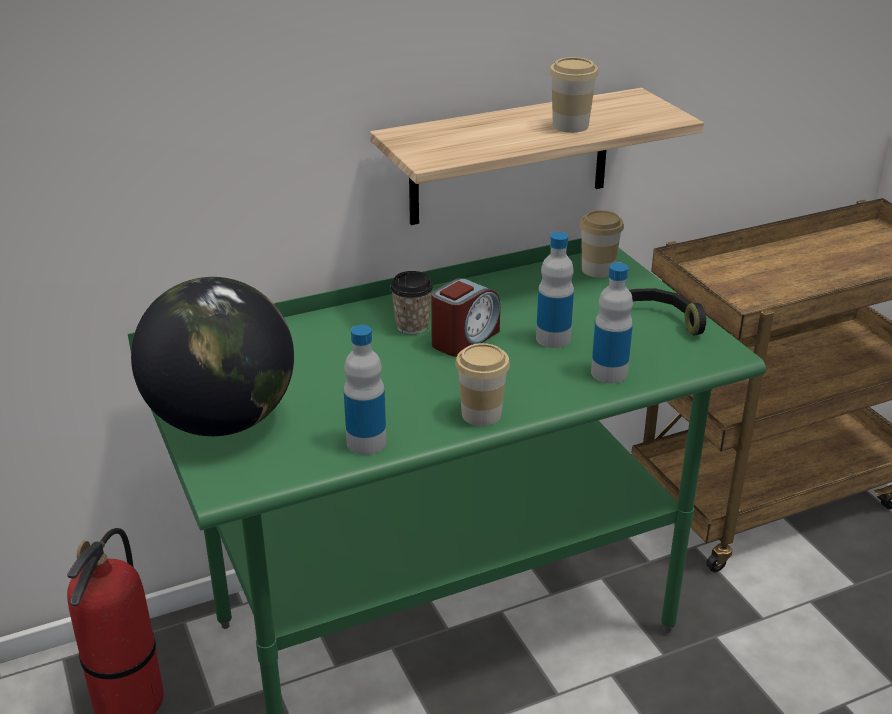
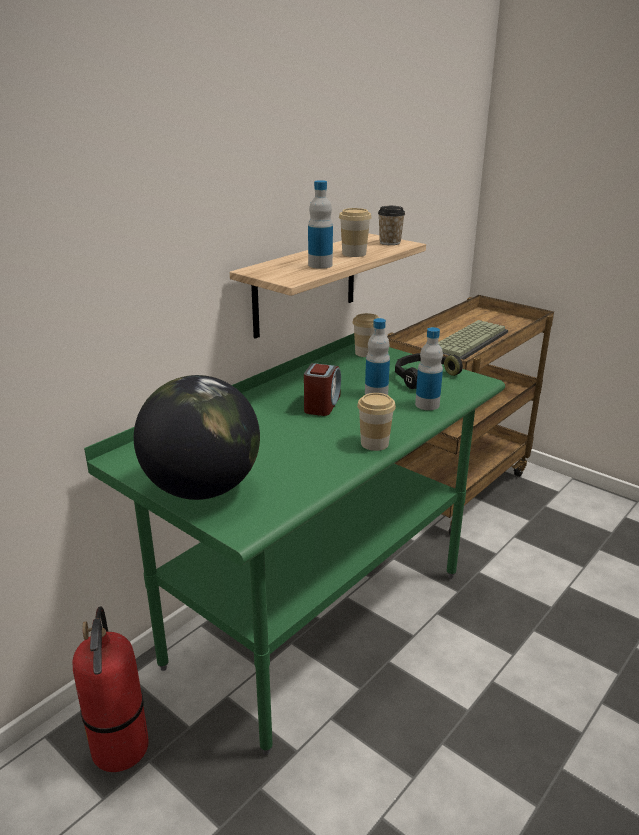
camera: 25 degrees left, 5 degrees down
(366, 442) = (317, 477): bottle -> bottle (320, 265)
(412, 326) = (281, 404): cup -> cup (390, 242)
(800, 278) = (468, 341): none -> keyboard

